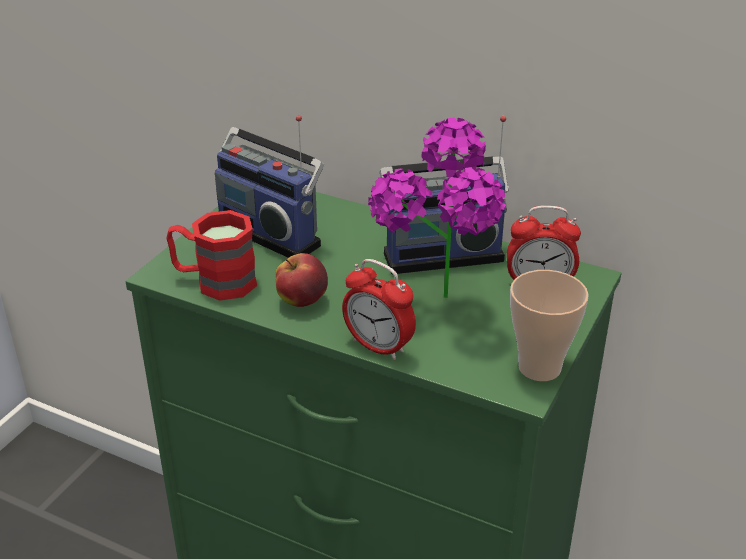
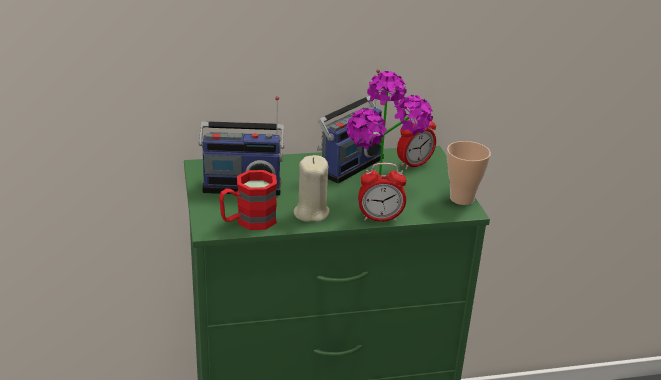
camera: 40 degrees left, 5 degrees down
(302, 301) = (311, 213): apple -> beige candle

